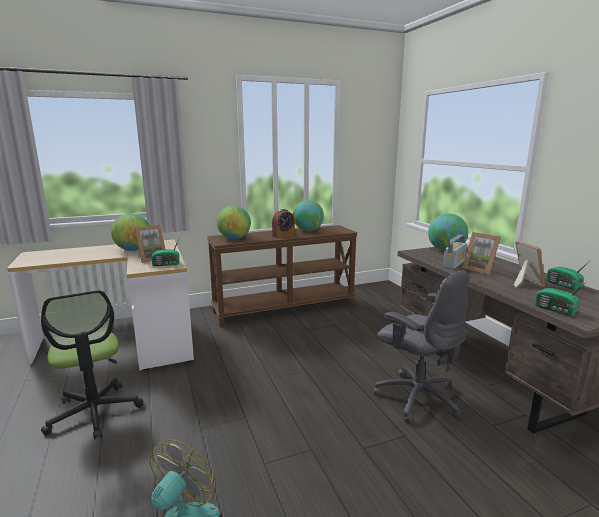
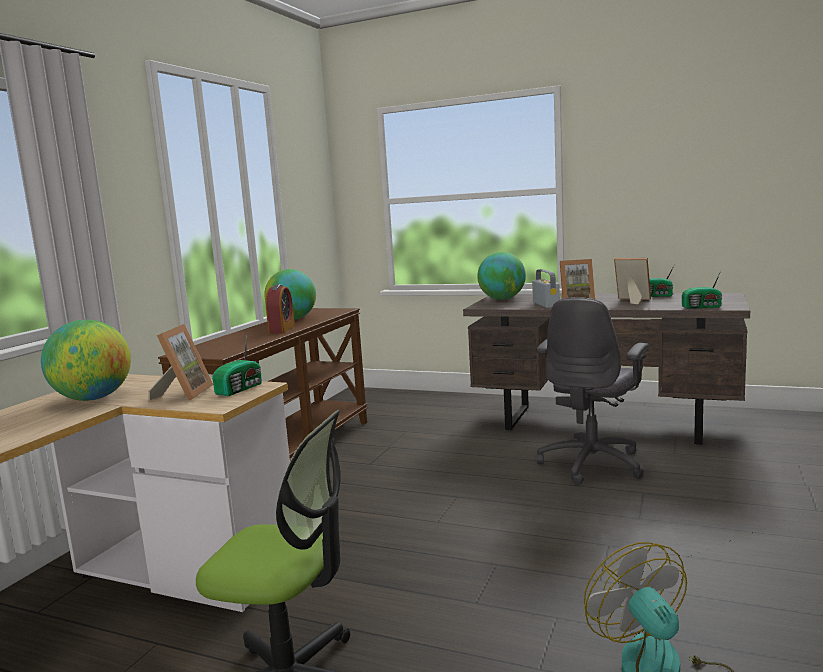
camera: 45 degrees left, 5 degrees down
(234, 238) = (221, 347): globe -> none
(416, 397) = (592, 464): grey office chair -> grey office chair turned 120 degrees clockwise

